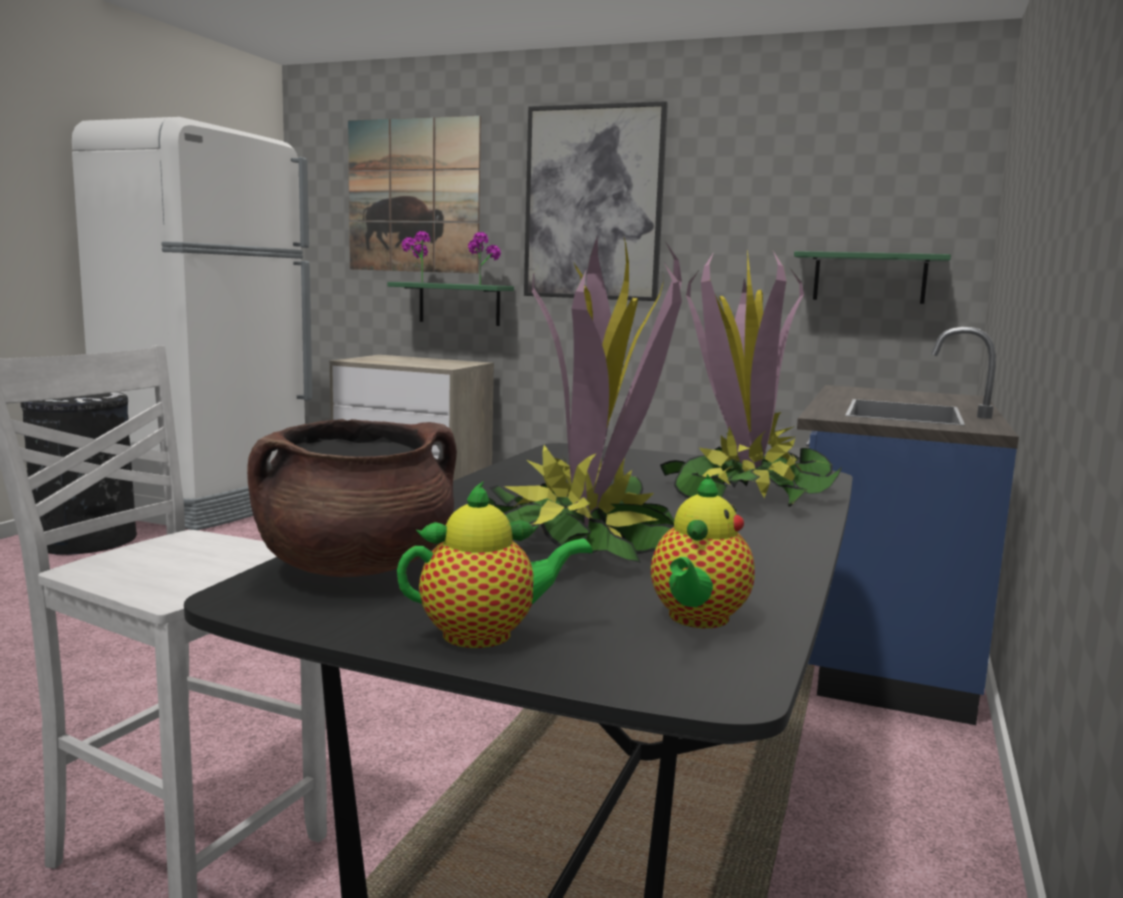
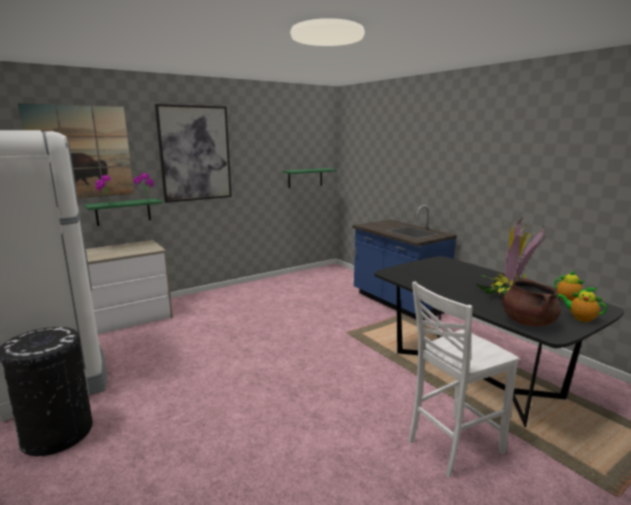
camera: 55 degrees left, 5 degrees up
(486, 634) = (580, 318): teapot -> teapot turned 75 degrees counterclockwise
(746, 492) = (460, 270): potted plant -> none

